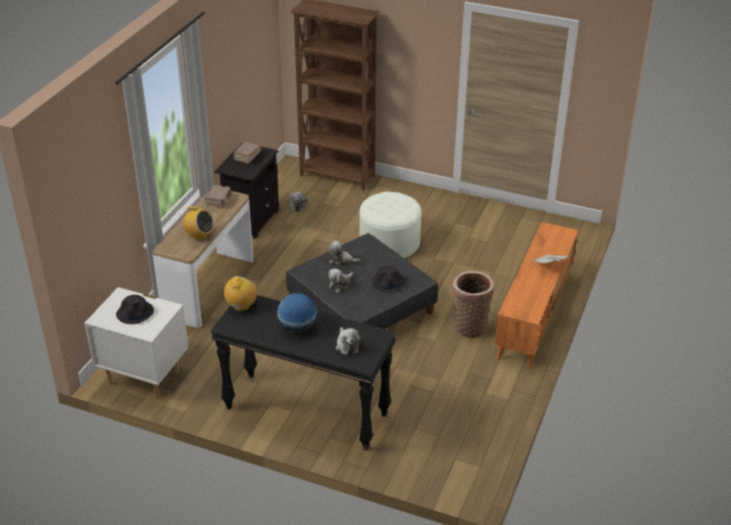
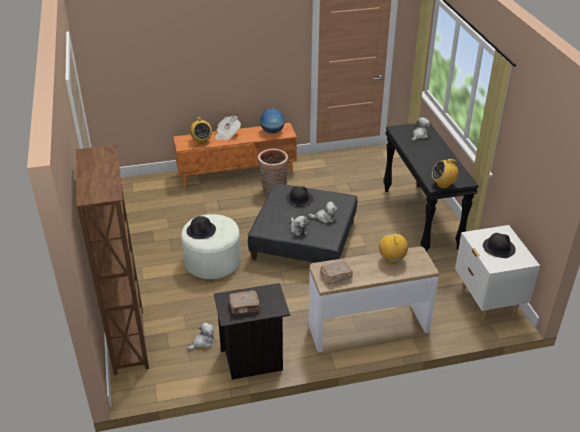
camera: 125 degrees left, 0 degrees up
(297, 327) = (430, 156): globe -> globe (272, 131)
(391, 200) = (201, 230): none -> black hat
(549, 244) = (201, 141): none -> radio

